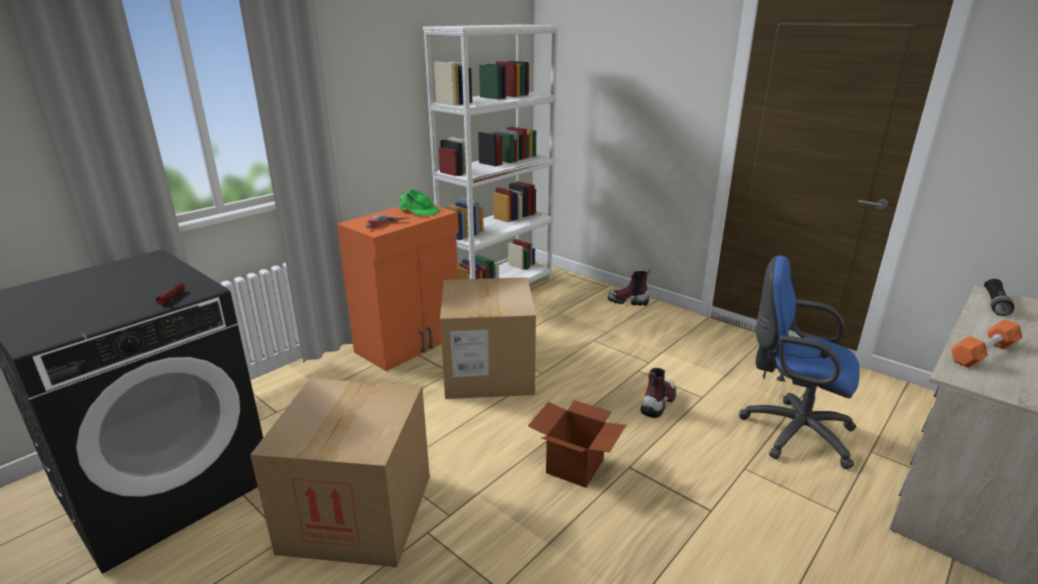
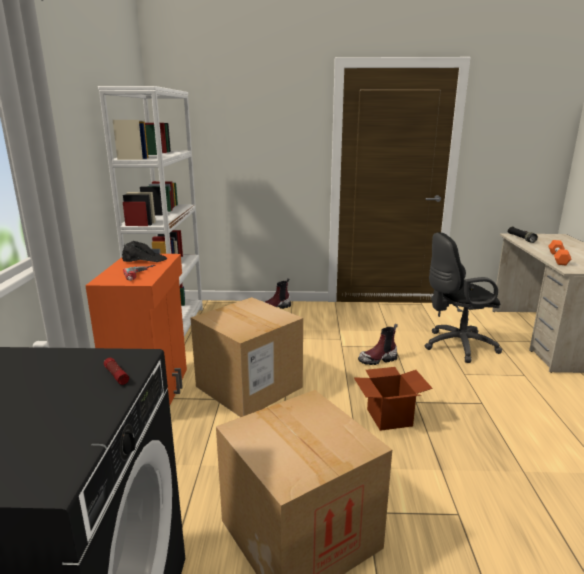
camera: 40 degrees left, 5 degrees down
(419, 210) = (144, 259): green cap -> black cap
(657, 402) = (378, 359): boot -> boot turned 105 degrees counterclockwise
(791, 431) = (456, 346): blue office chair -> black office chair

